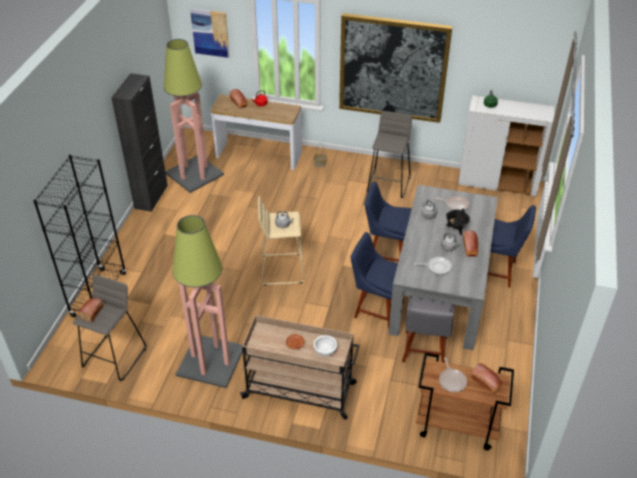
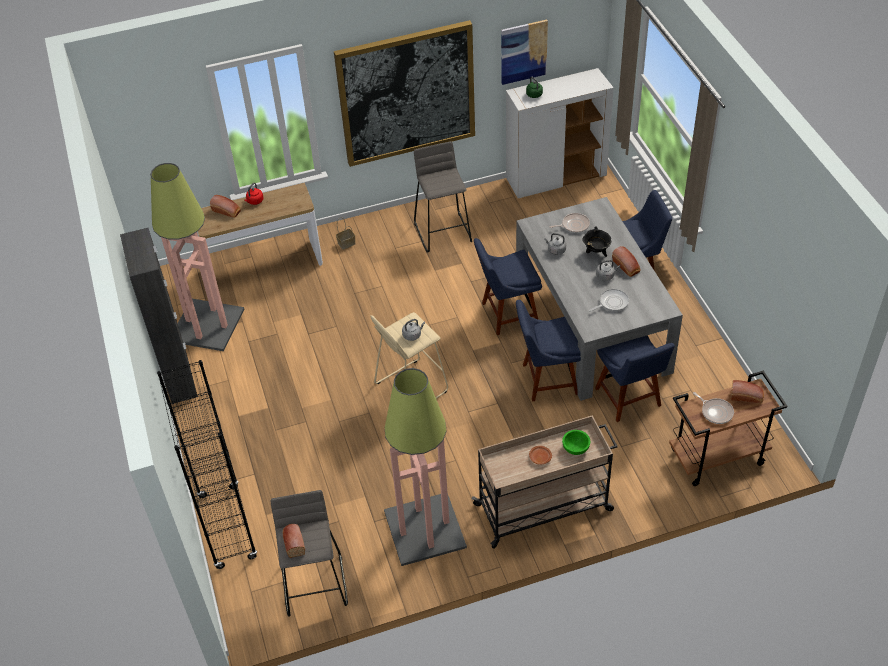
camera: 30 degrees left, 5 degrees up
(210, 32) = (158, 137): picture -> picture (523, 51)
(325, 351) = (575, 448): white bowl -> green bowl
(424, 351) = (629, 399): grey chair -> blue chair

